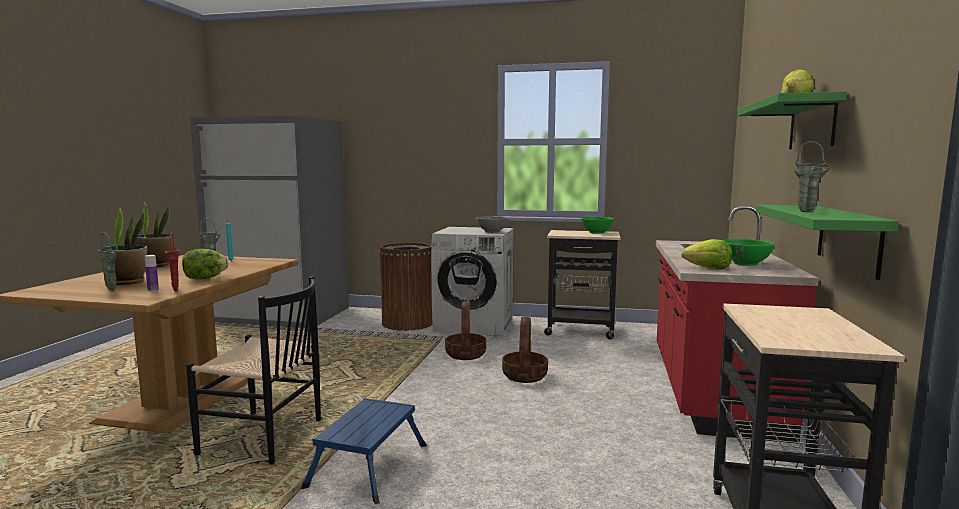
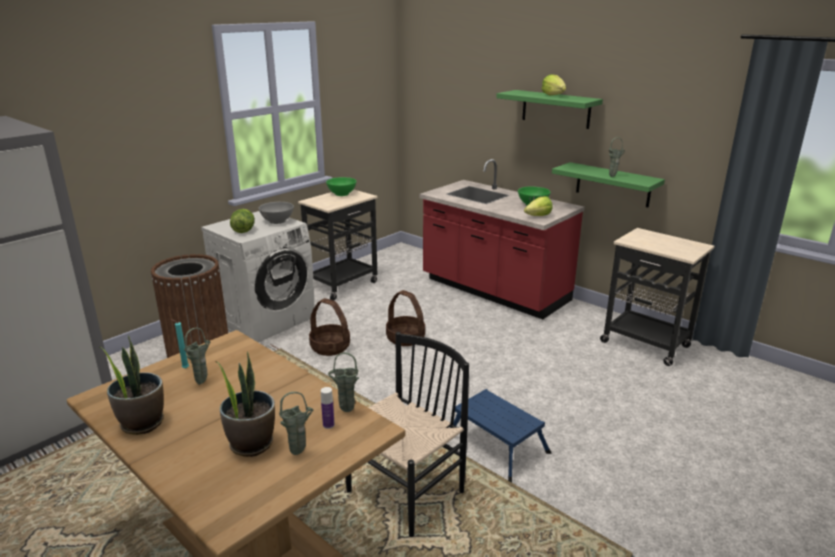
camera: 60 degrees left, 15 degrees up
(175, 290) = (345, 411): red vase -> green vase
(204, 278) = (294, 391): lettuce -> lettuce (243, 231)

